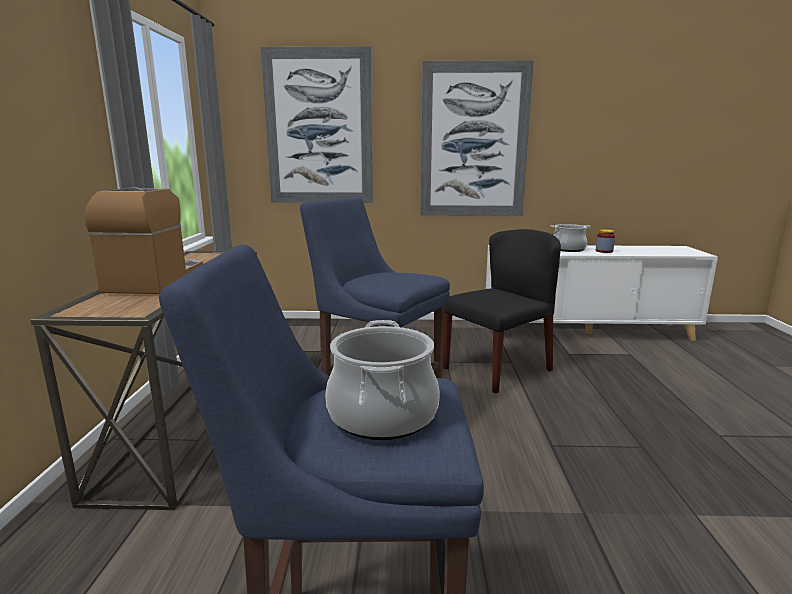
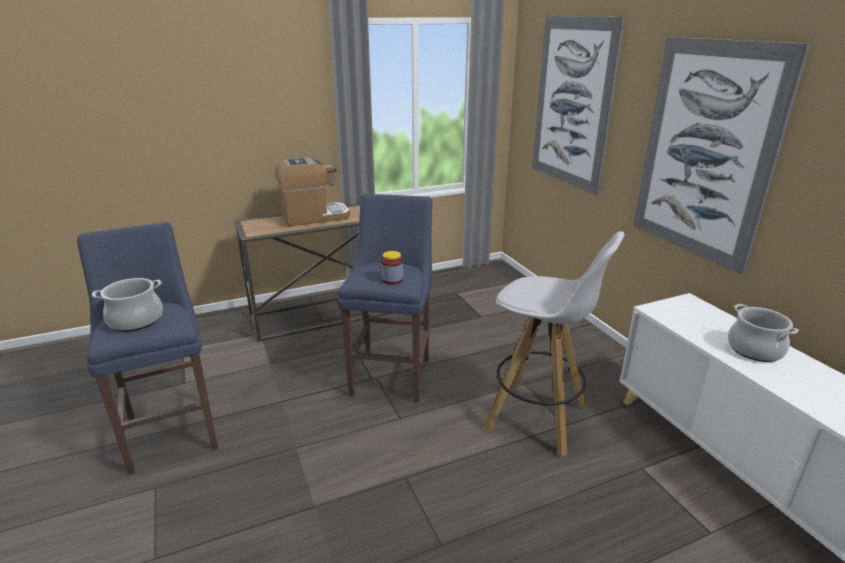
camera: 65 degrees right, 10 degrees up
(497, 369) = (538, 418): black chair -> white stool
(604, 251) = (793, 381): jar -> jar (392, 279)

